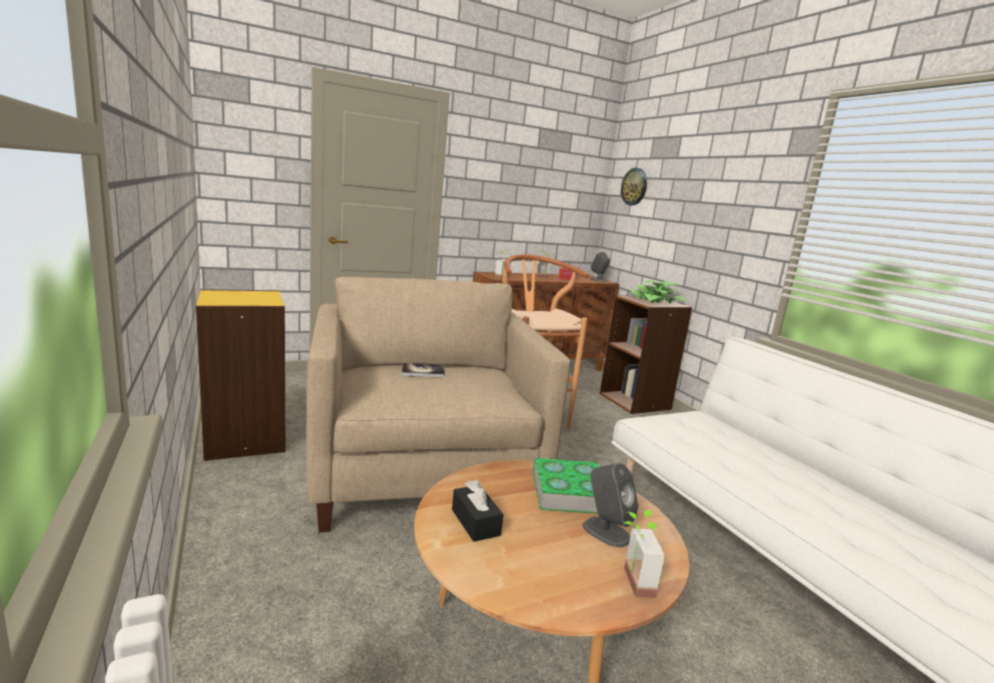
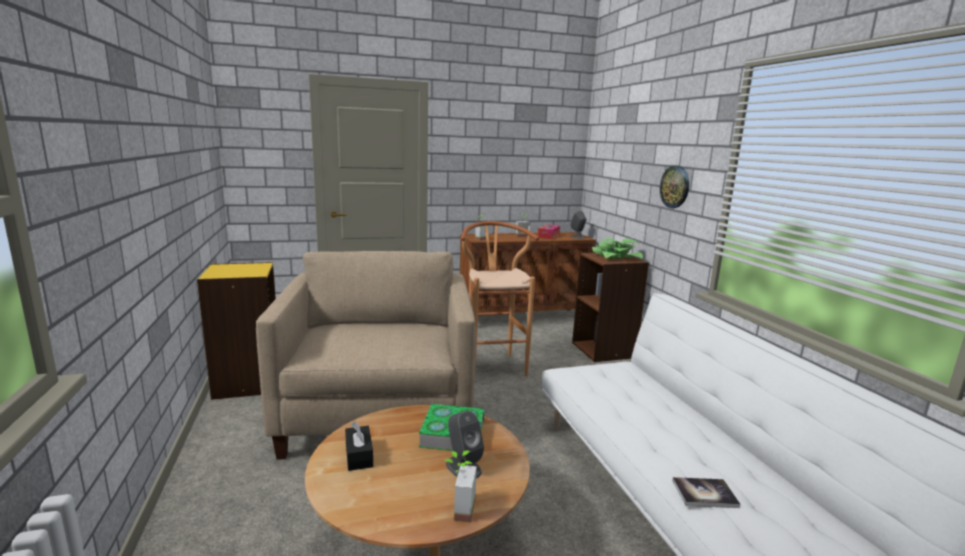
camera: 10 degrees right, 0 degrees up
(422, 371) = (368, 329): book -> book (704, 494)
(634, 186) = (605, 150): wall clock -> wall clock (675, 186)

